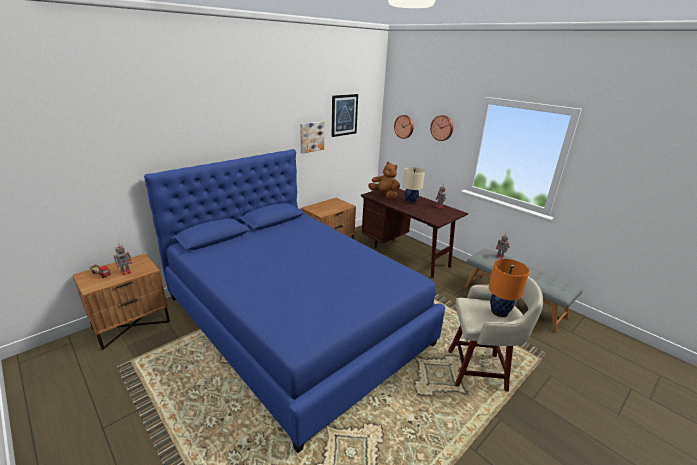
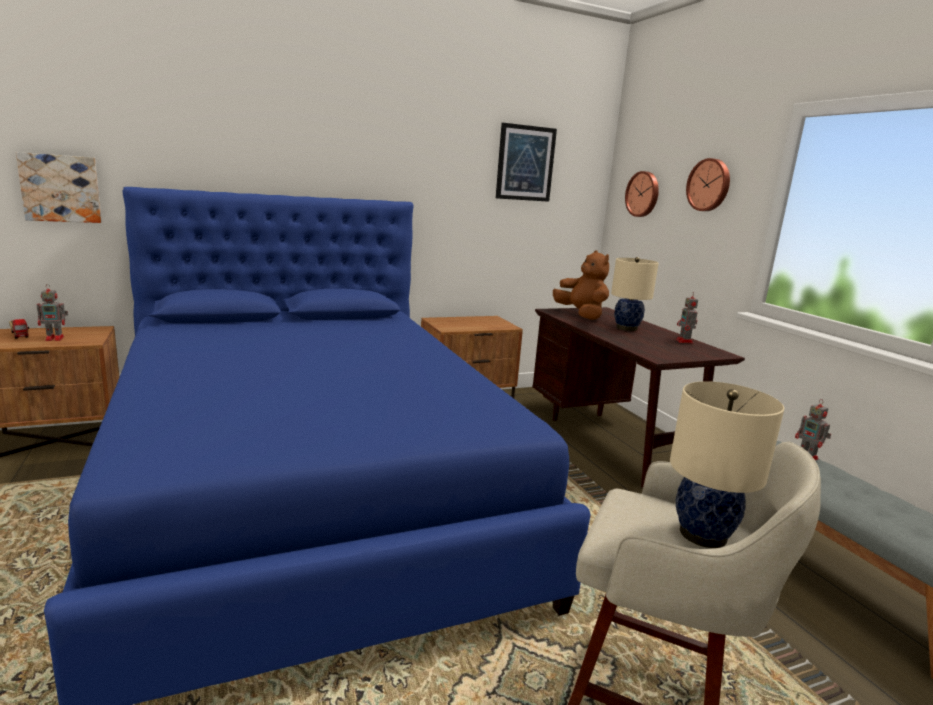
camera: 20 degrees right, 10 degrees down
(311, 136) = (453, 190): picture -> picture (61, 188)
(499, 312) = (702, 534): orange table lamp -> beige table lamp

